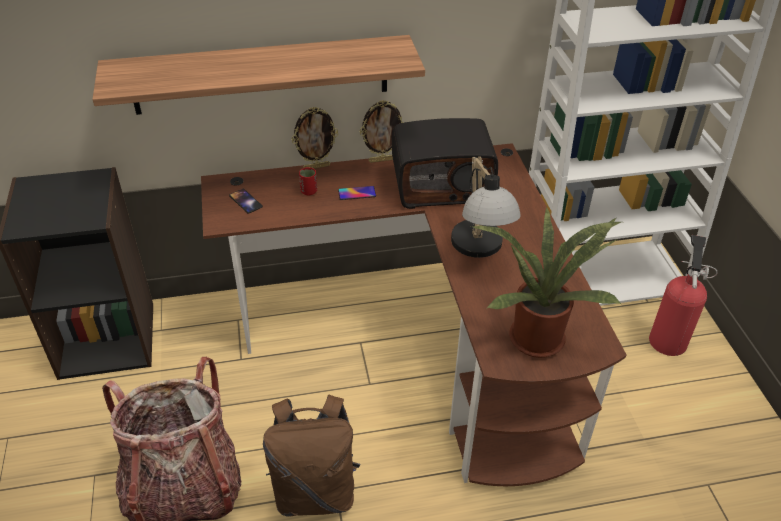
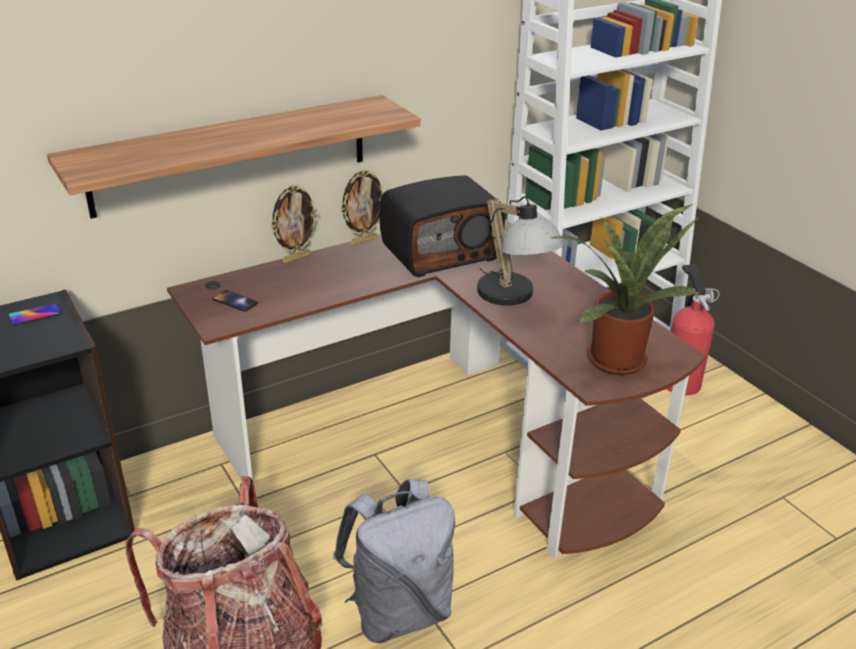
camera: 20 degrees left, 10 degrees down
(308, 191) = (301, 280): red cup -> none
(315, 491) = (398, 611): brown backpack -> grey backpack
(357, 193) = (355, 273): phone -> phone (35, 315)

